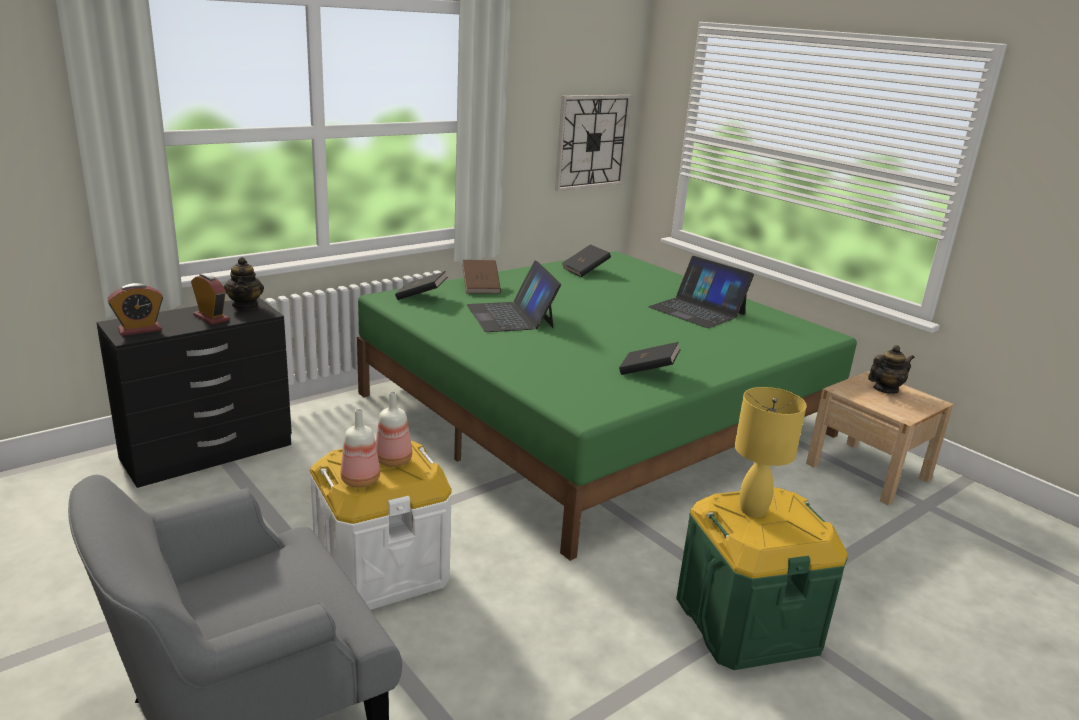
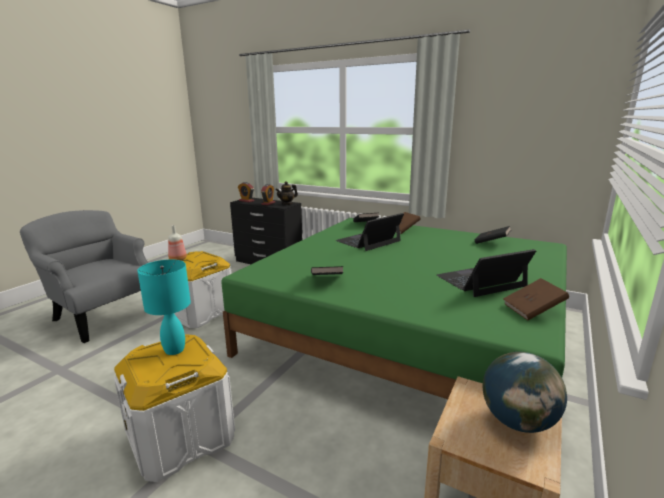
camera: 70 degrees right, 5 degrees down
(394, 460) = (199, 260): bottle -> none
(592, 142) = (552, 149): wall clock -> none
(697, 310) = (481, 281): laptop -> laptop turned 45 degrees clockwise
(747, 623) = (181, 437): green storage box -> white storage box
(754, 510) = (174, 350): yellow table lamp -> turquoise table lamp
(772, 316) = (533, 310): none -> brown book
(885, 389) = (517, 421): teapot -> globe

